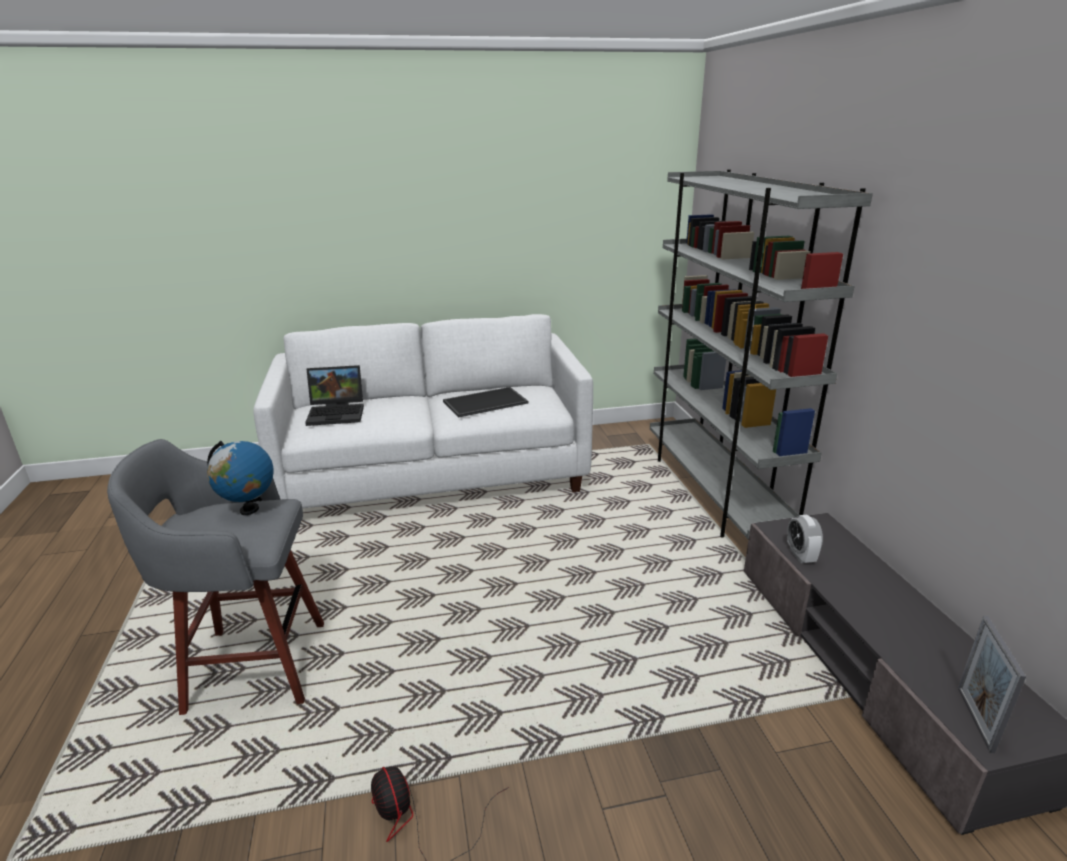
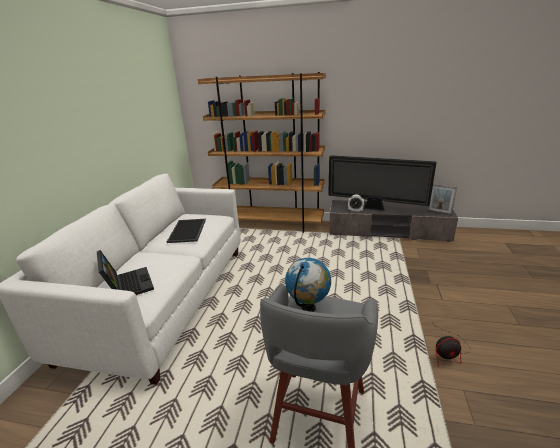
camera: 65 degrees left, 0 degrees up
(338, 413) = (127, 284): laptop -> laptop turned 45 degrees counterclockwise
(715, 493) = (271, 224): grey bookcase -> brown bookcase
(852, 585) = (375, 208): none -> television

